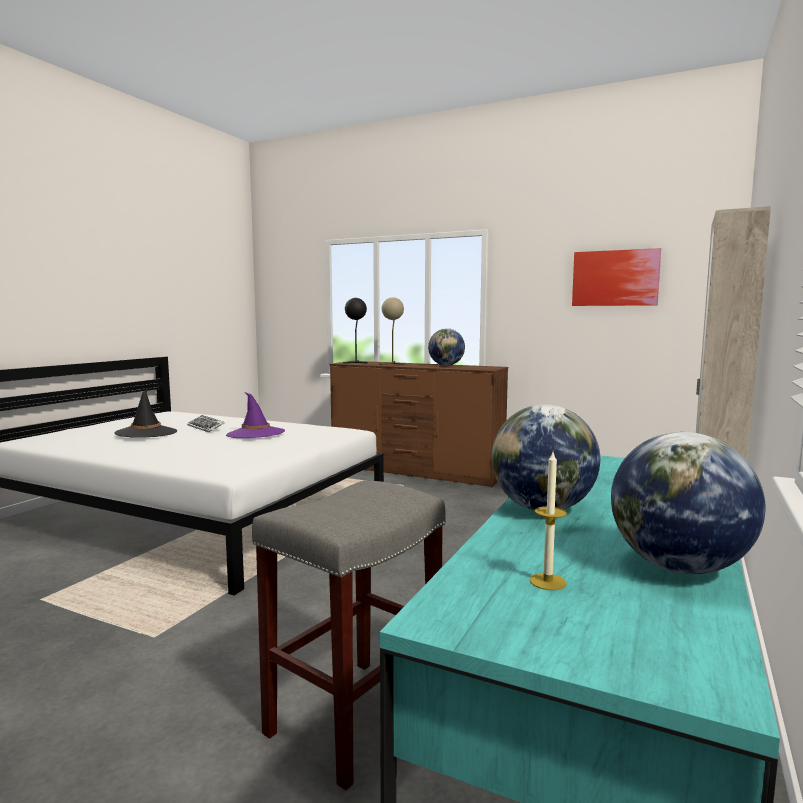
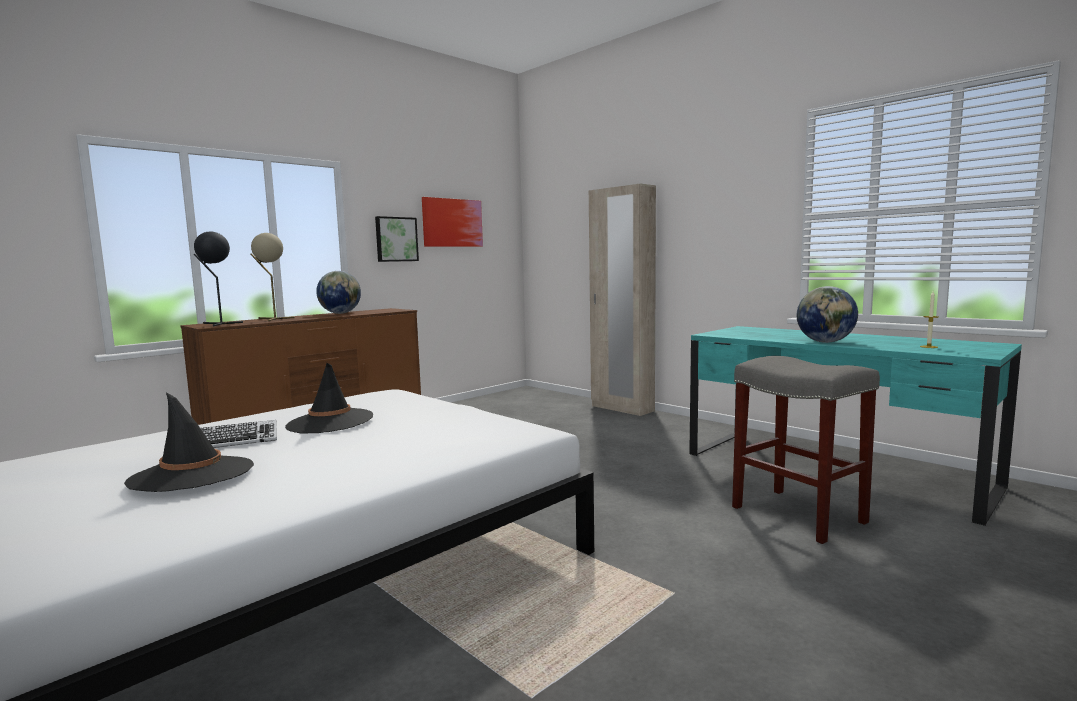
camera: 70 degrees left, 0 degrees up
(255, 433) = (330, 422): purple hat -> black hat
(539, 298) = (396, 239): none -> picture
(678, 567) = (899, 338): globe -> none

